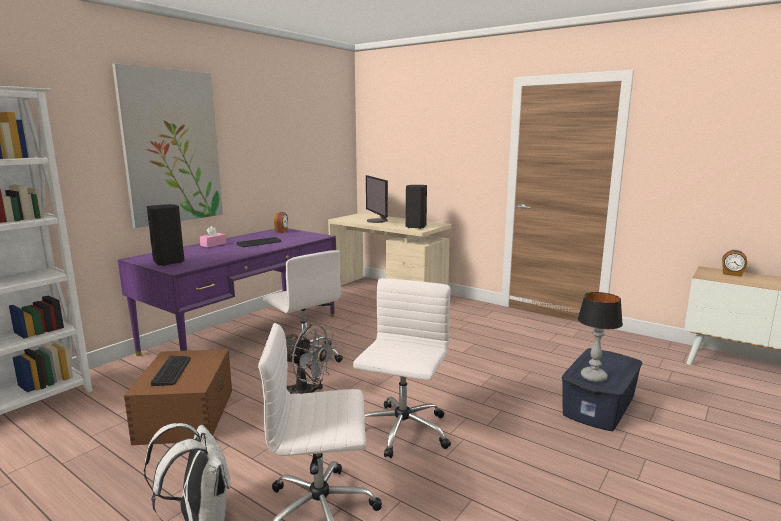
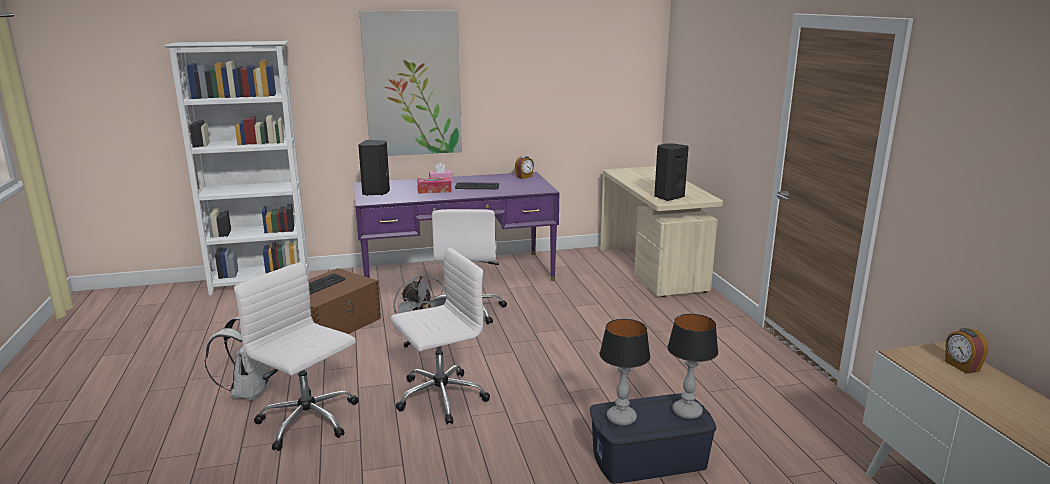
camera: 40 degrees right, 5 degrees up
(225, 251) = (434, 190): none -> tissue box
(377, 221) = (647, 181): monitor -> none
(613, 358) = (686, 412): none -> table lamp

